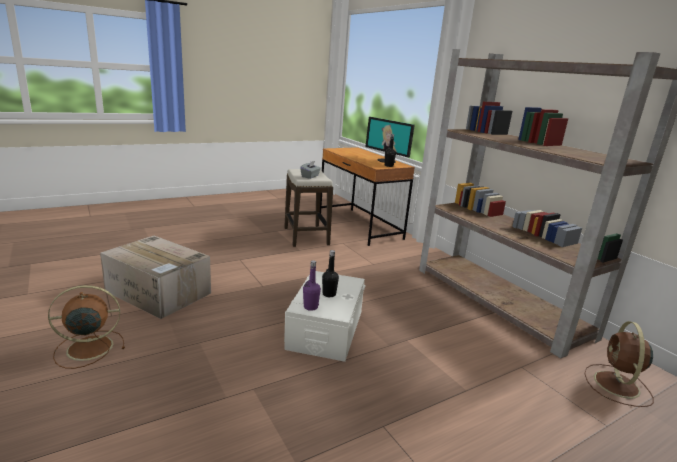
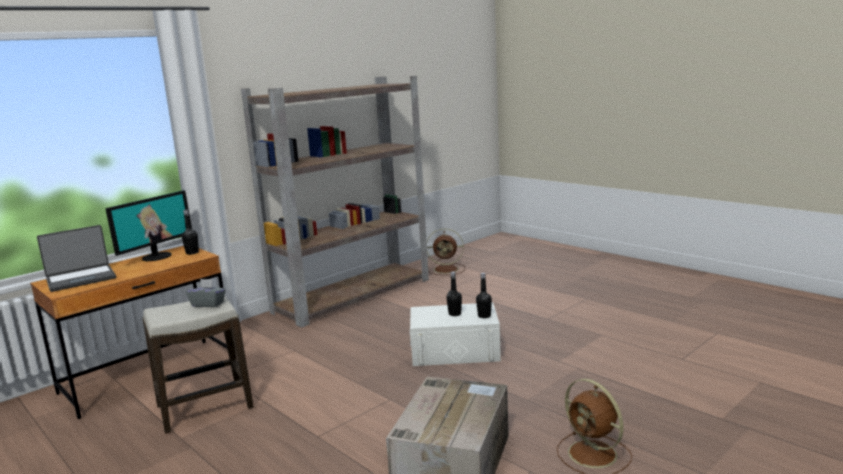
camera: 100 degrees left, 5 degrees down
(310, 307) = (484, 316): purple bottle -> black bottle
(353, 151) = (81, 279): none -> laptop

